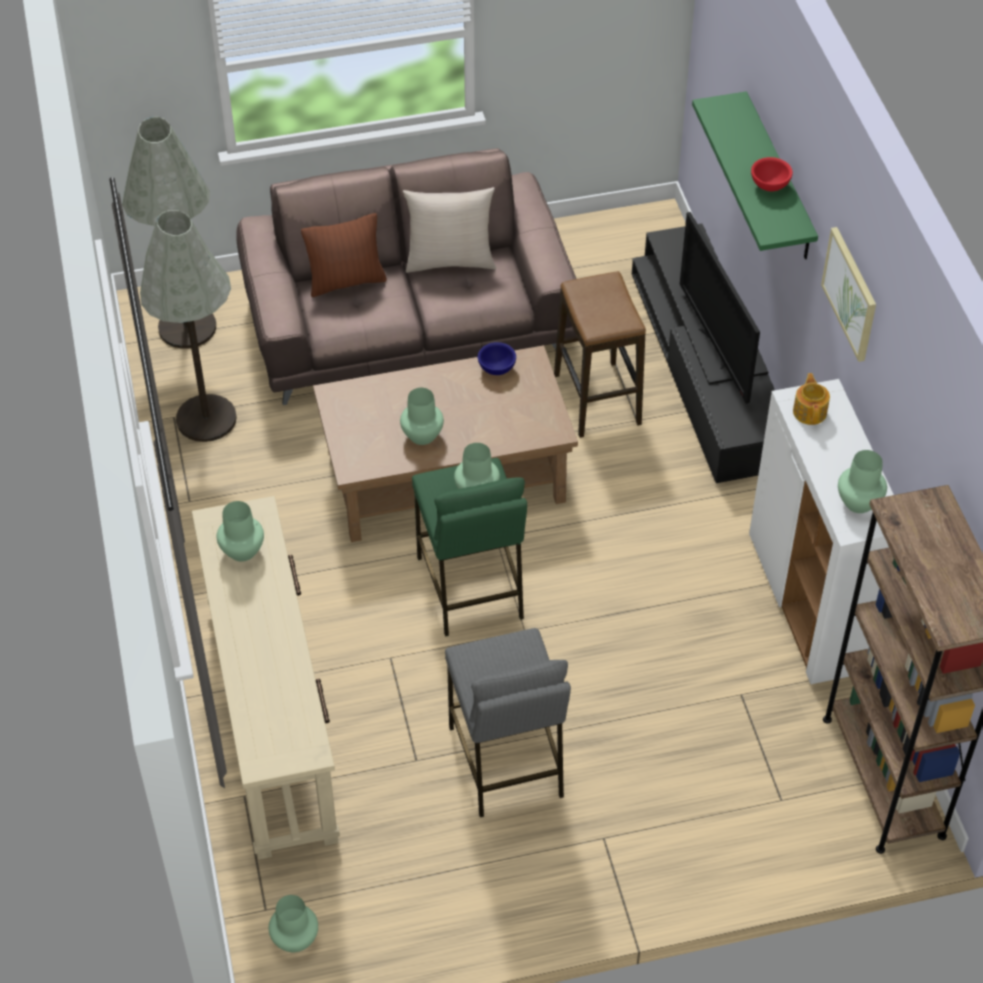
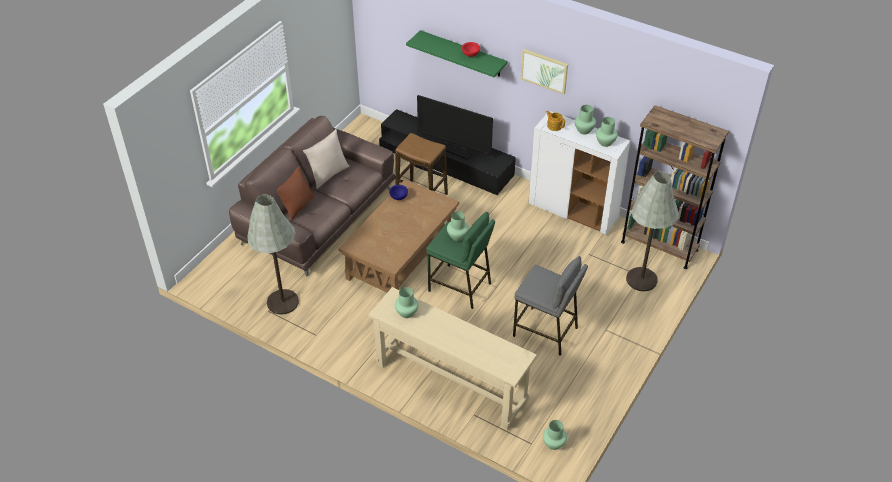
camera: 45 degrees left, 5 degrees down
(187, 327) = (229, 276): grey floor lamp -> grey floor lamp (641, 279)
(423, 435) = (403, 236): green vase -> green vase (584, 130)

